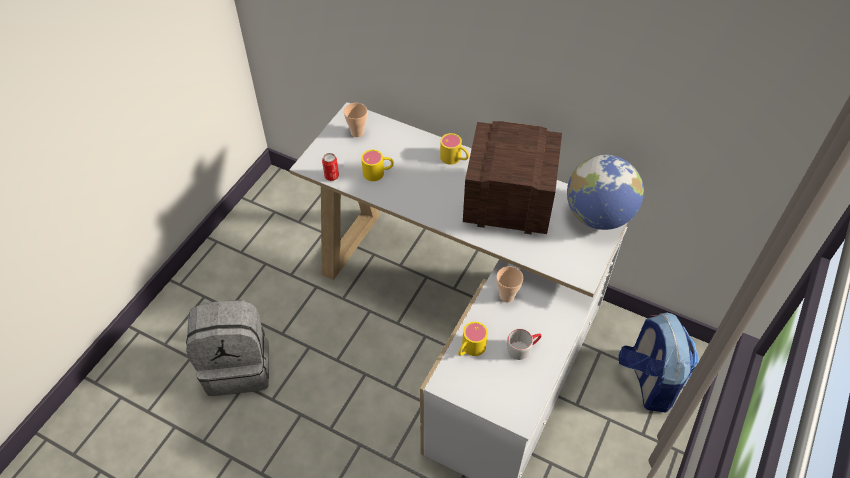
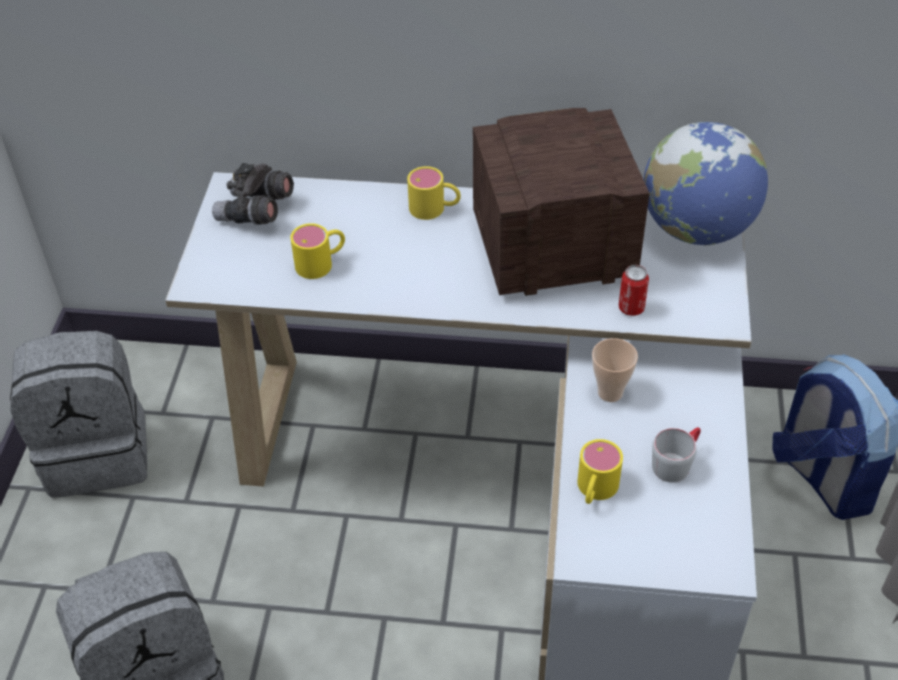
camera: 20 degrees left, 5 degrees down
(258, 233) = (98, 452): none -> grey backpack
(331, 176) = (245, 290): can -> can (631, 308)
(357, 132) = (255, 212): cup -> grey binoculars

